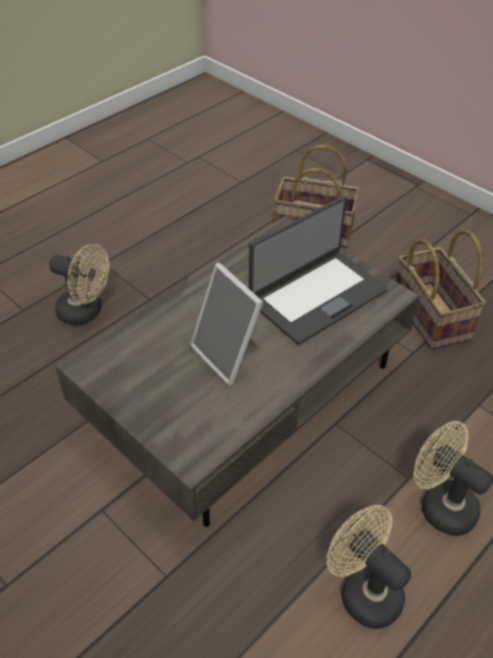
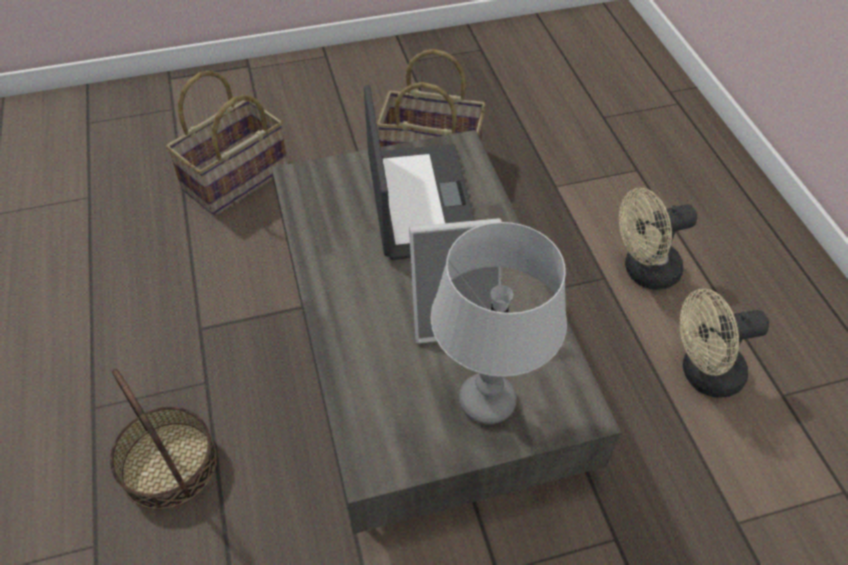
camera: 60 degrees left, 5 degrees up
(86, 312) = (168, 464): beige fan -> basket
(168, 401) = (487, 401): none -> grey table lamp

